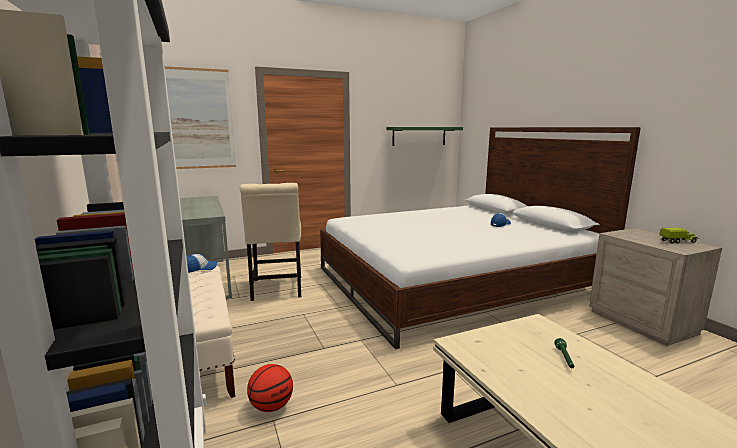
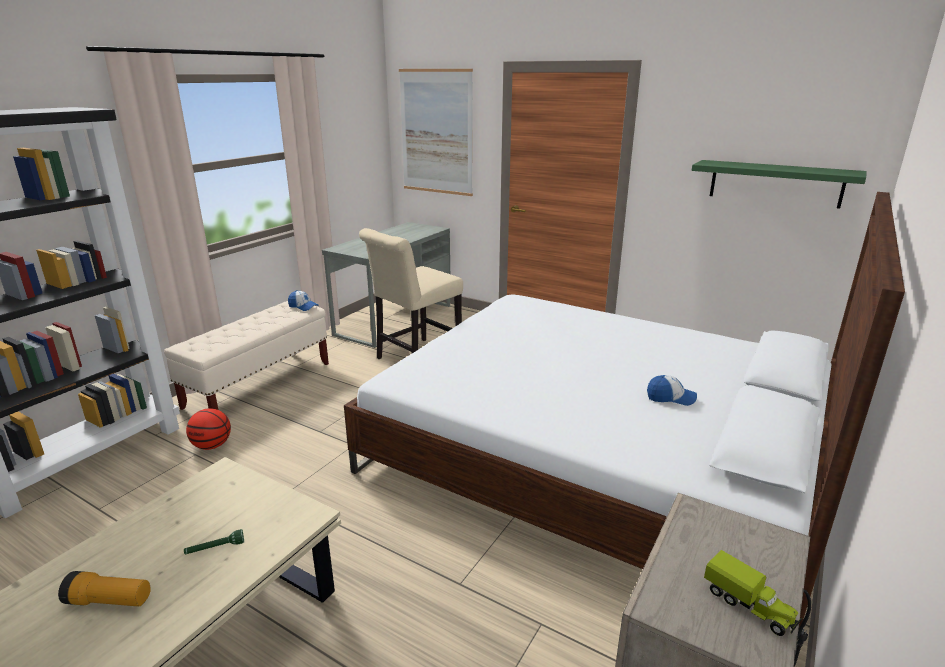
camera: 55 degrees right, 10 degrees up
(622, 411) = (109, 601): none -> flashlight

